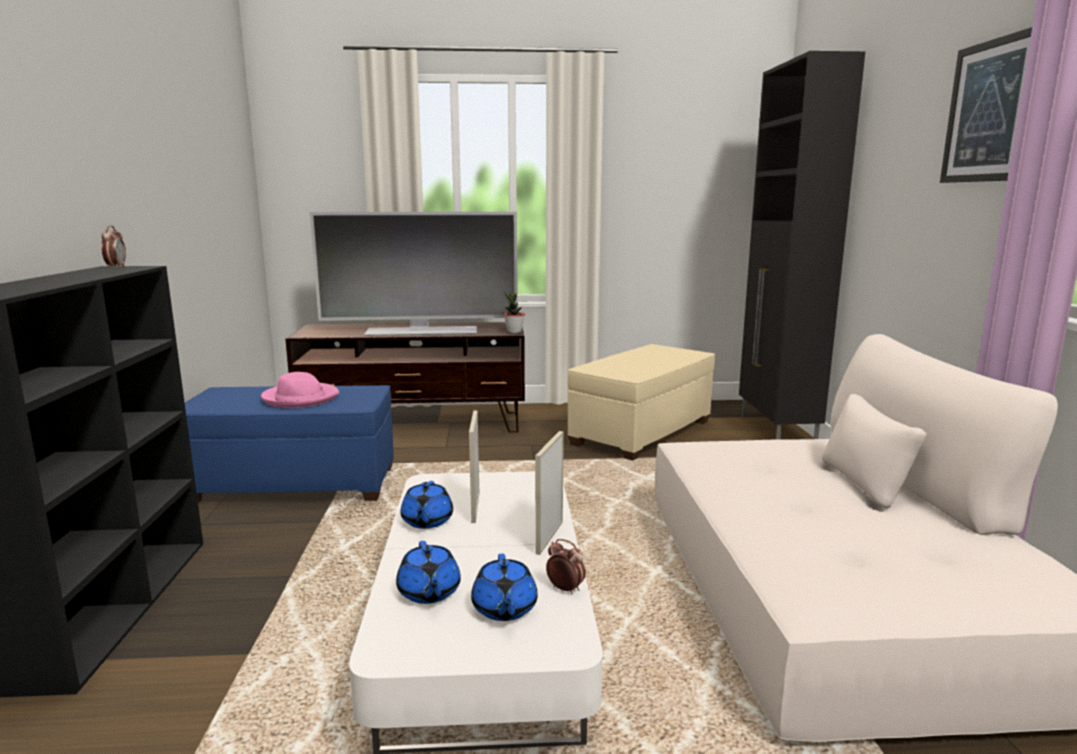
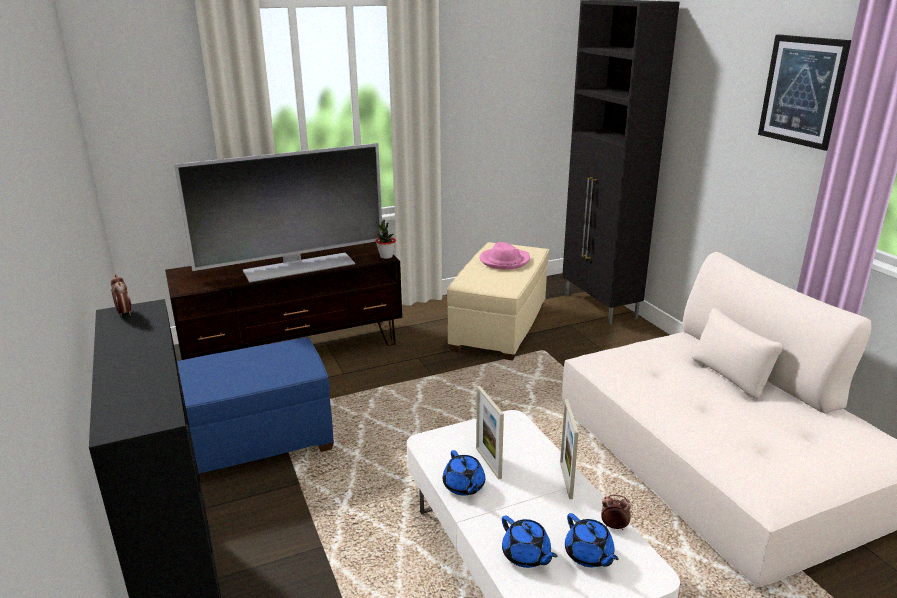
camera: 20 degrees left, 10 degrees up
(300, 398) = (240, 371): pink hat -> pink hat (504, 261)

